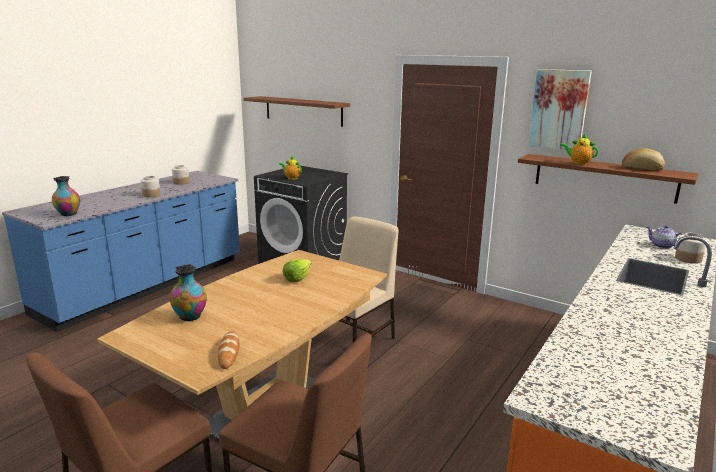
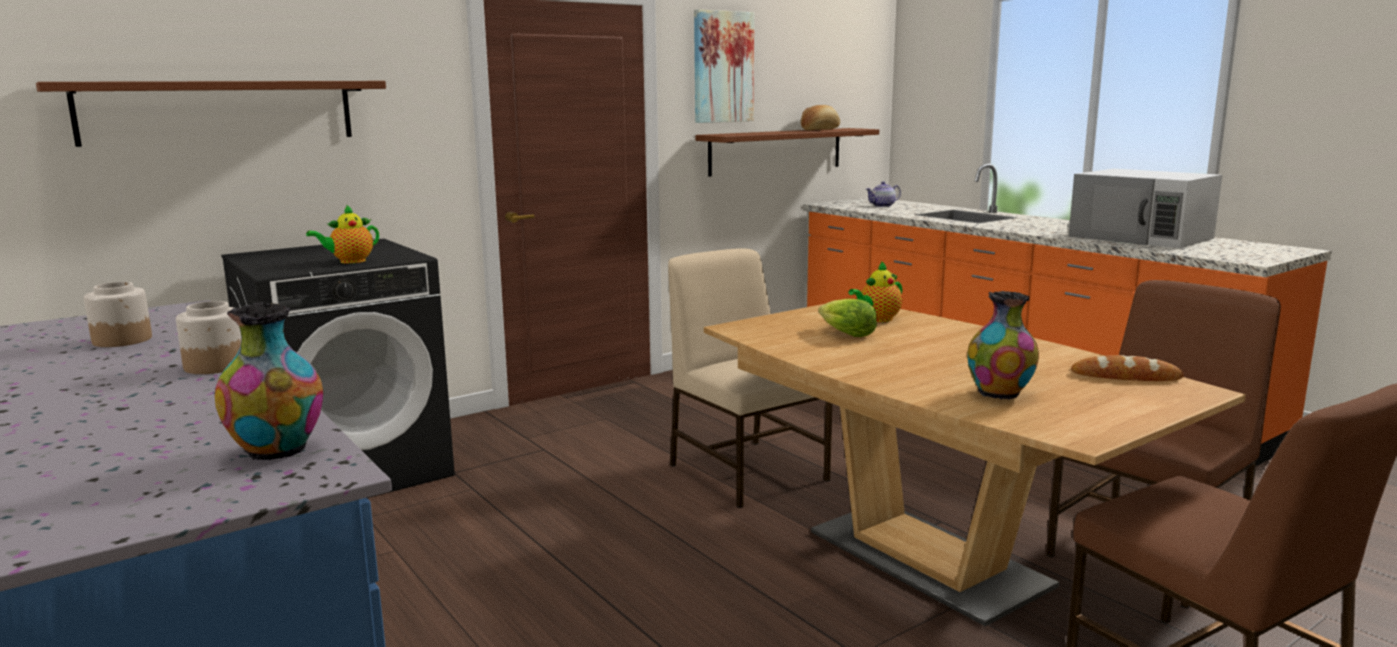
camera: 70 degrees left, 5 degrees down
(578, 163) = (773, 132): teapot -> teapot (877, 319)
(628, 349) = (1141, 237): none -> white microwave
(687, 259) = (923, 206): jar -> none

